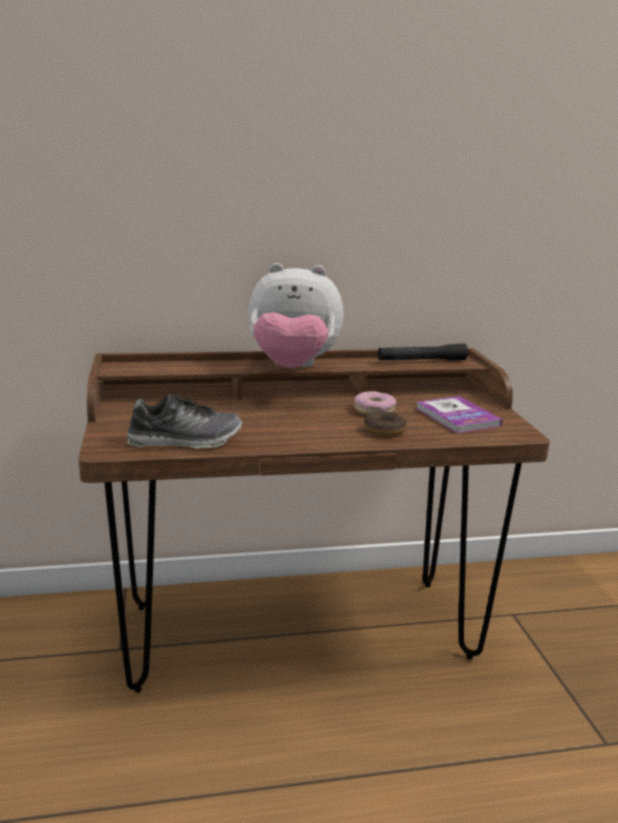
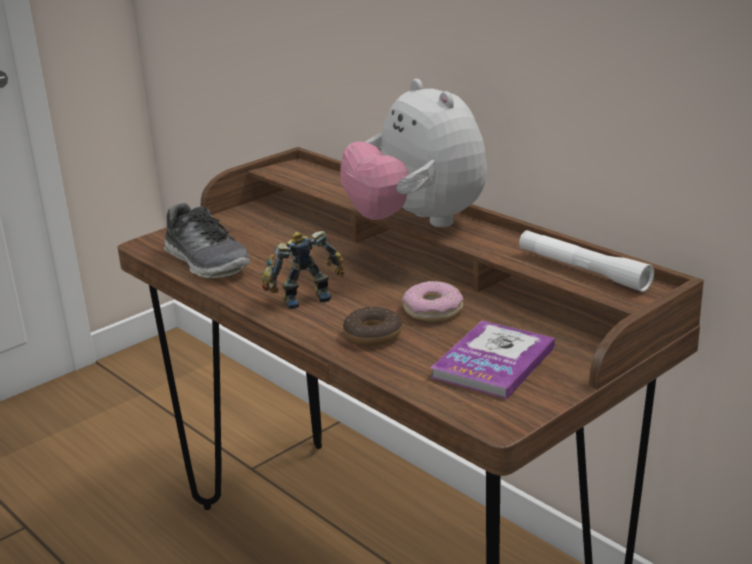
camera: 60 degrees right, 5 degrees up
(301, 431) = (304, 297): none -> toy robot
(421, 361) = (582, 270): black flashlight -> white flashlight

